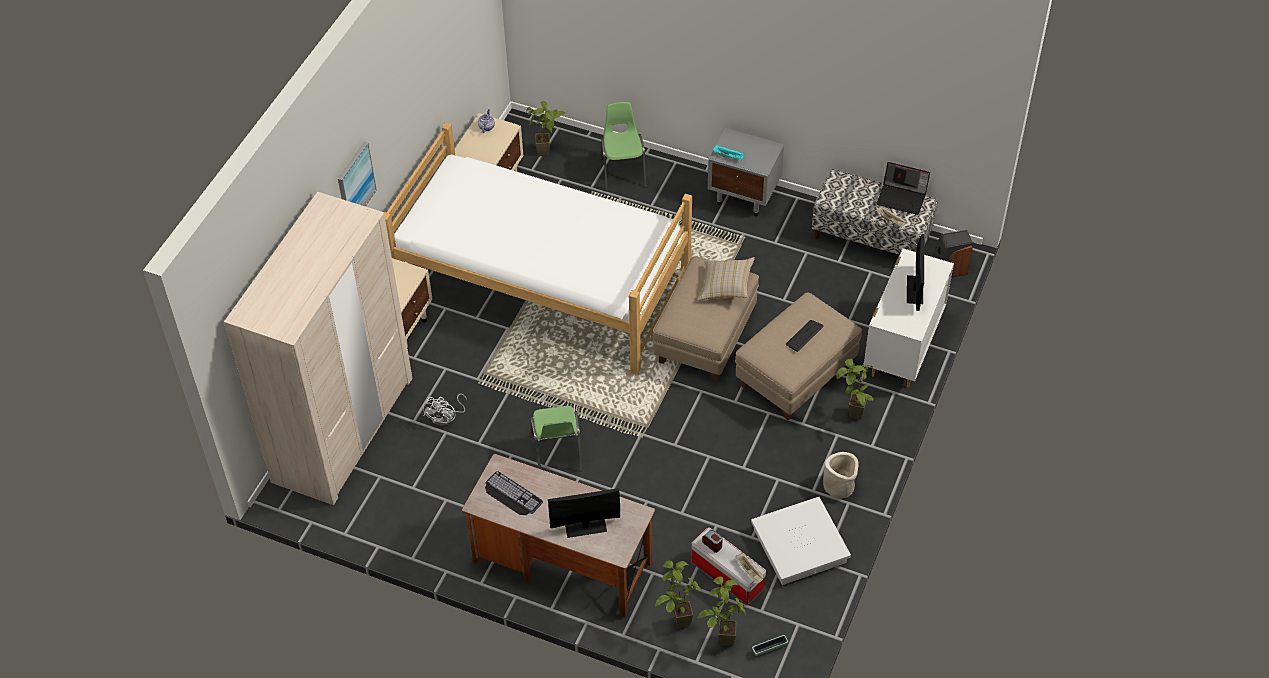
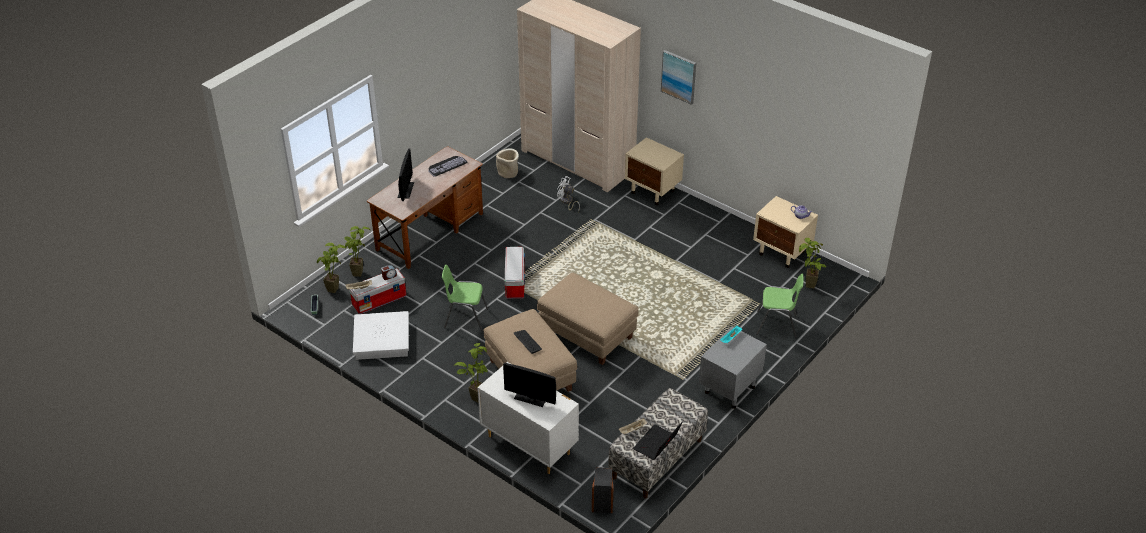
camera: 105 degrees right, 10 degrees down
(542, 284) = (670, 262): bed -> none
(557, 453) = (515, 244): green chair -> green chair (465, 318)
(634, 434) = (514, 281): none -> storage box
(725, 286) = (595, 312): beige pillow -> none
(839, 486) = (419, 372): beige planter -> beige planter (508, 173)

